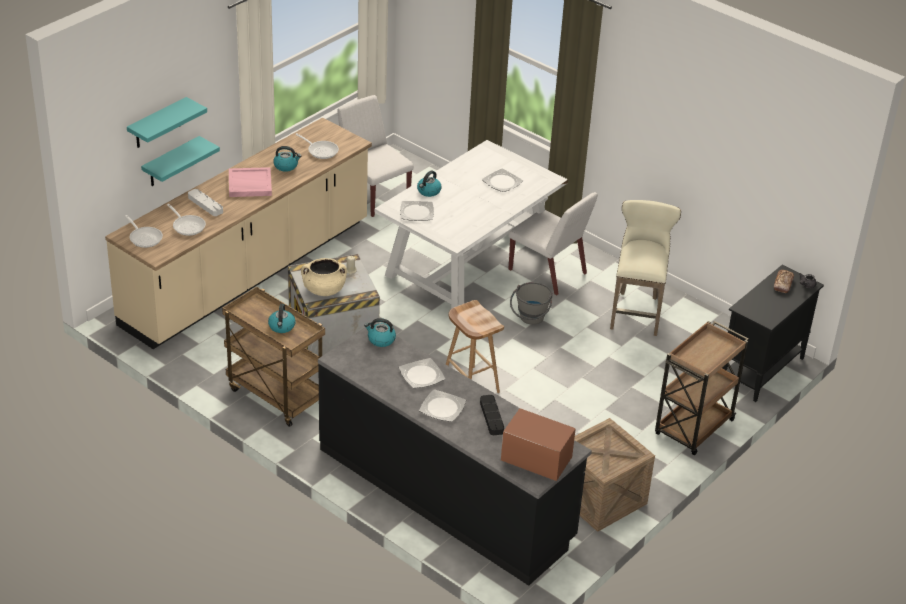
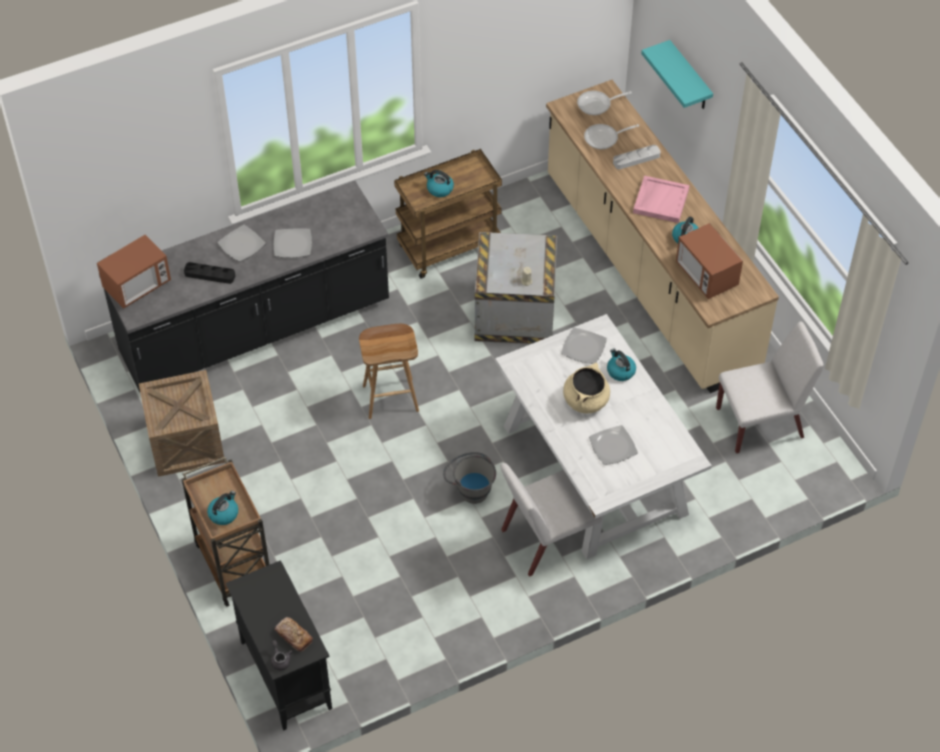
camera: 115 degrees right, 15 degrees up
(171, 162) = (692, 127): turquoise shelf -> none
(321, 150) = (706, 275): frying pan -> microwave
(324, 290) = (504, 252): beige cooking pot -> beige cooking pot (585, 400)
(381, 340) = (358, 231): kettle -> kettle (224, 513)
(636, 311) = (441, 598): beige stool -> none

